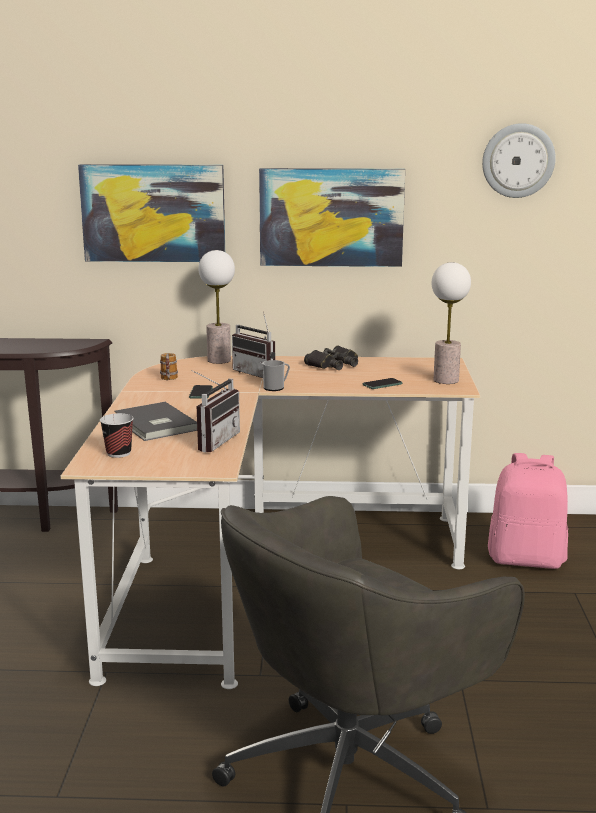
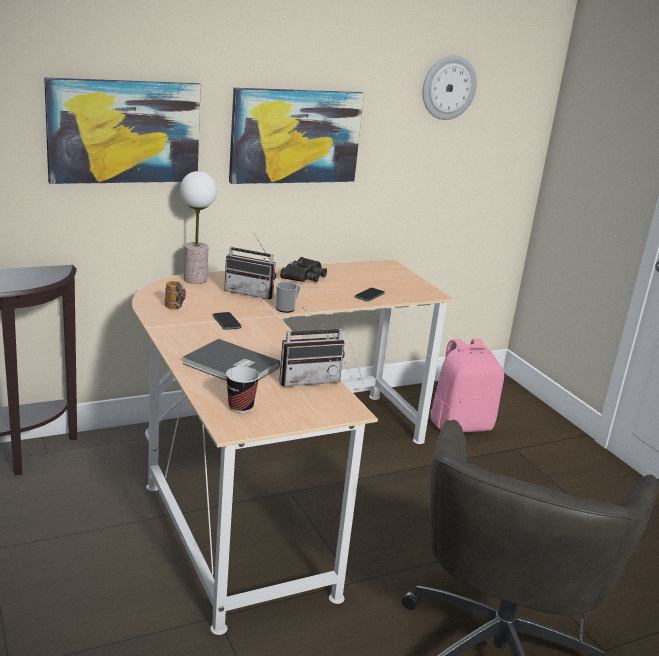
camera: 30 degrees left, 5 degrees up
(212, 441) = (308, 379): radio -> radio turned 75 degrees clockwise
(446, 380) = (412, 286): table lamp -> none

